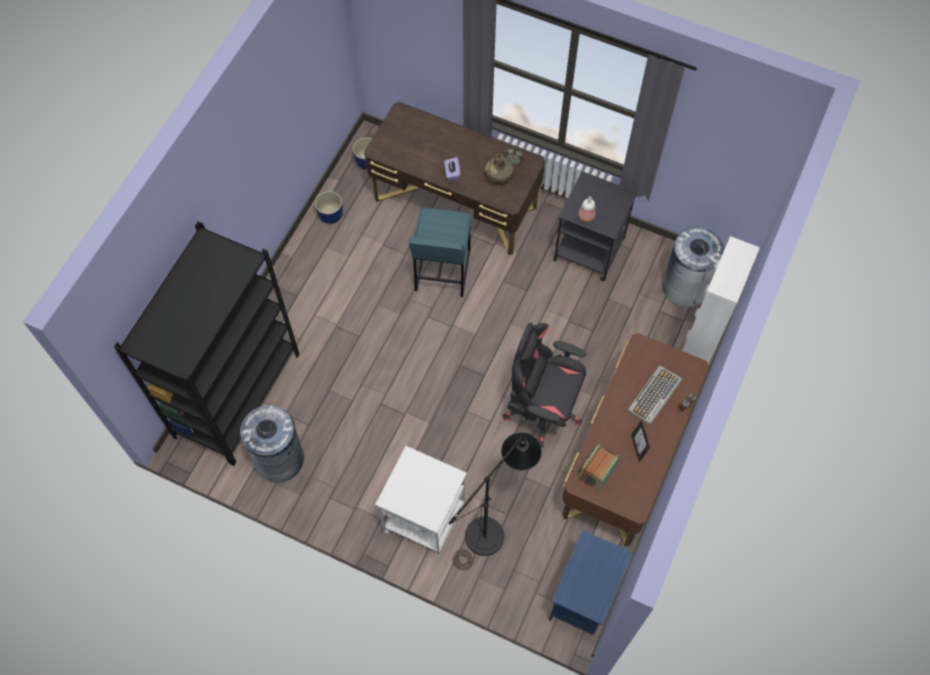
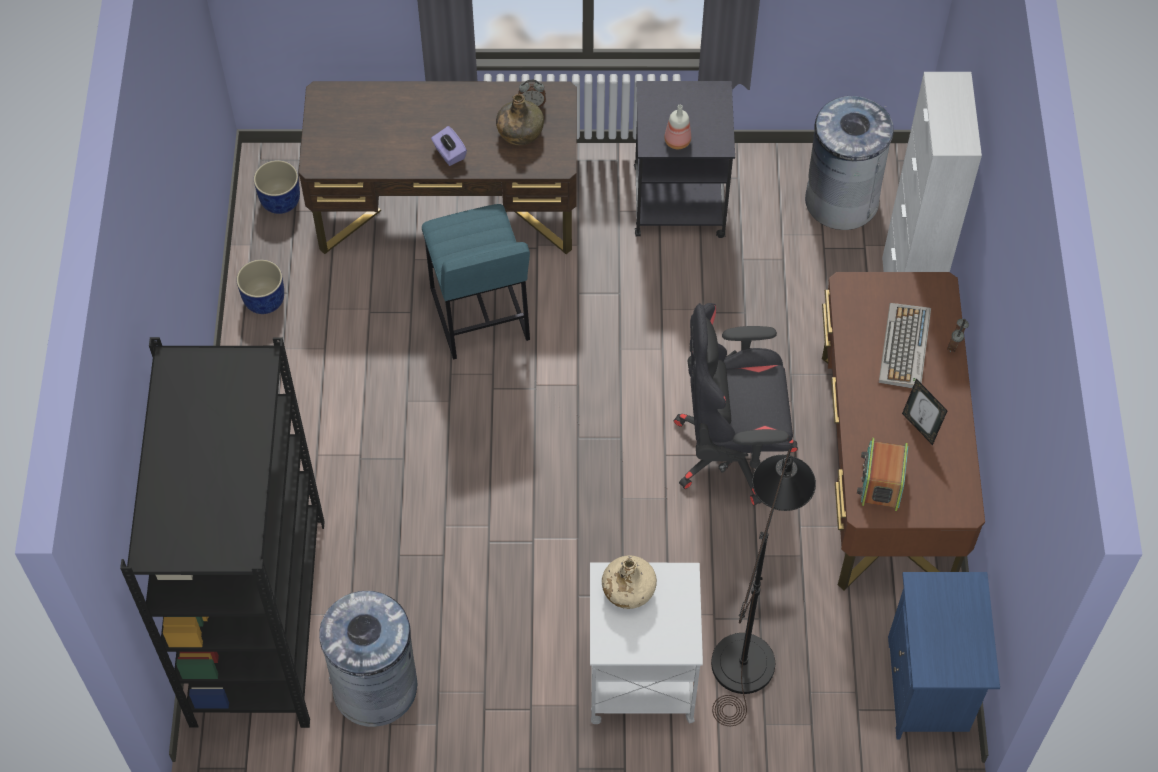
camera: 25 degrees left, 5 degrees down
(418, 471) = (628, 590): none -> beige bottle

